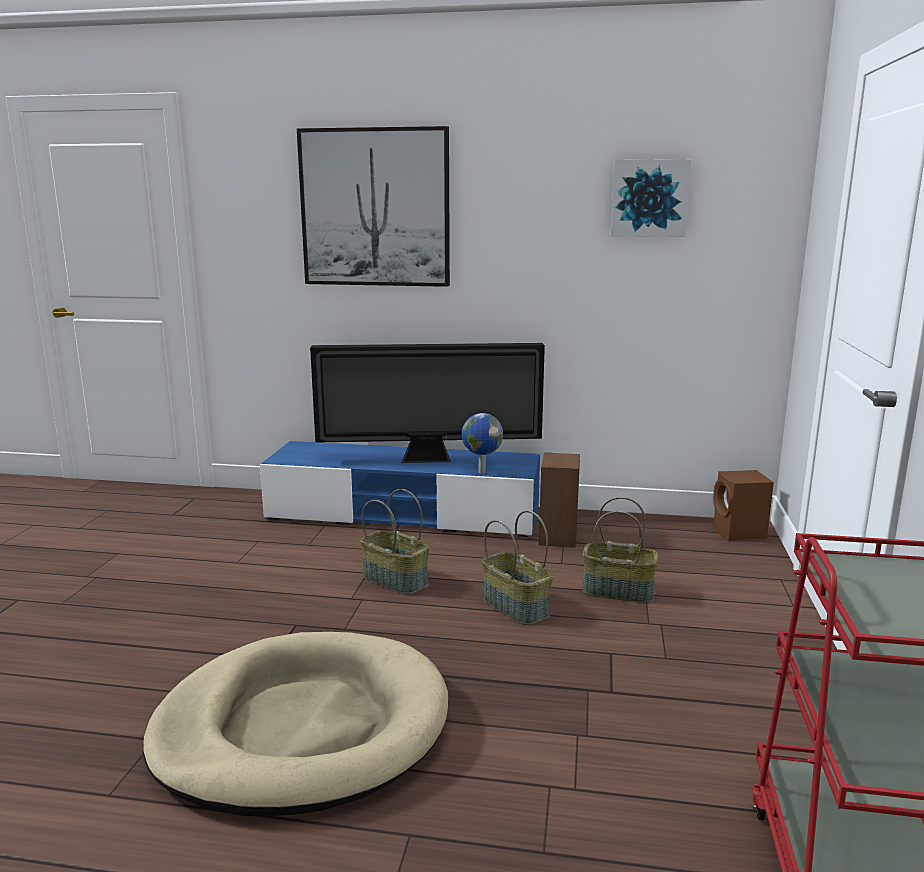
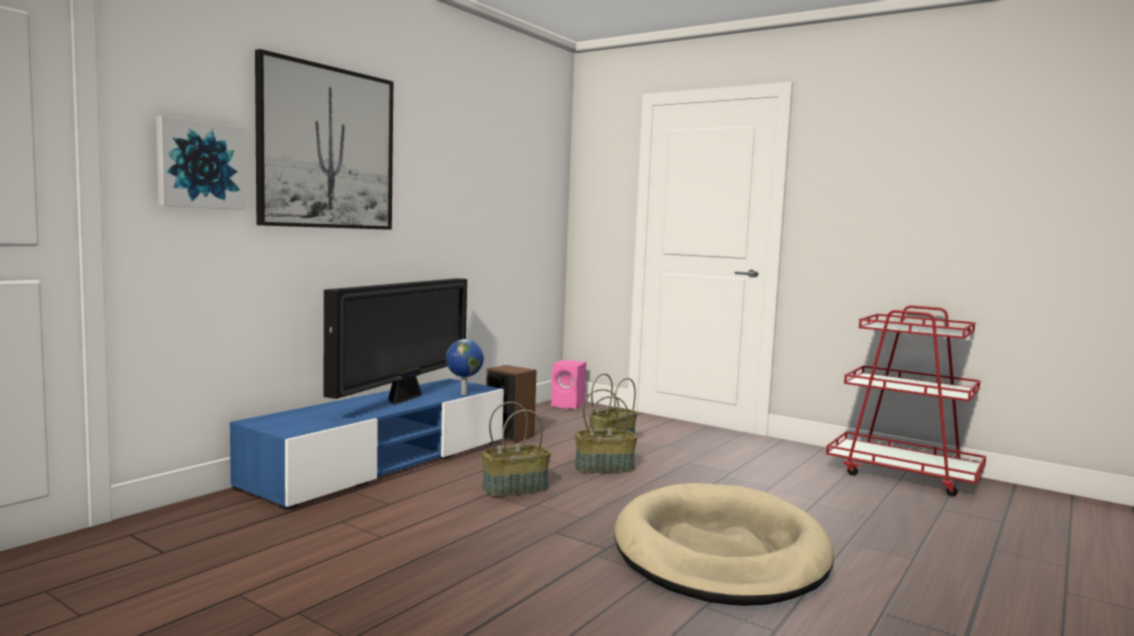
camera: 65 degrees left, 10 degrees down
(649, 198) = (505, 164): picture -> picture (199, 165)
(739, 533) = (569, 405): brown speaker -> pink speaker

